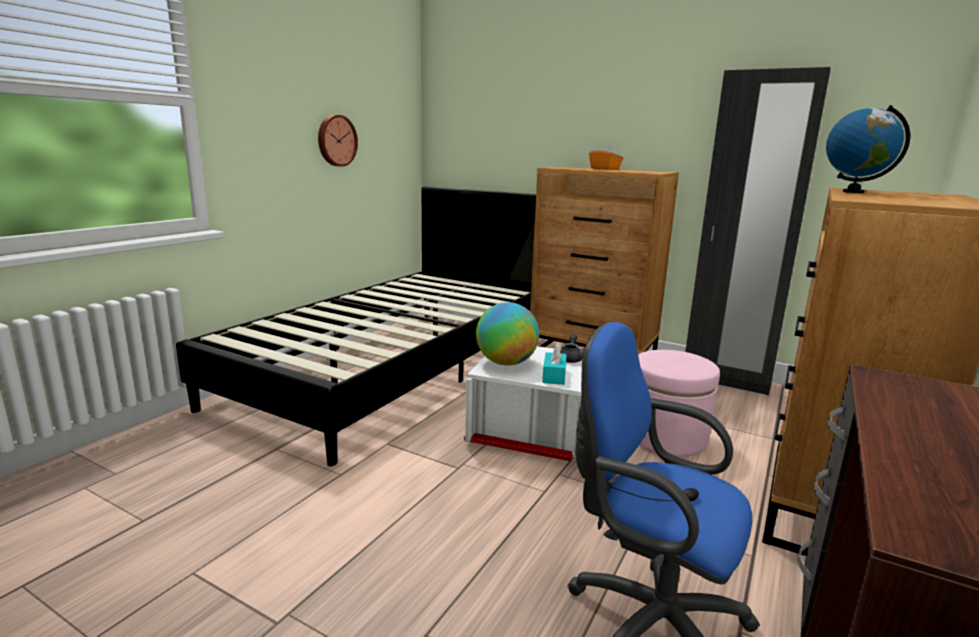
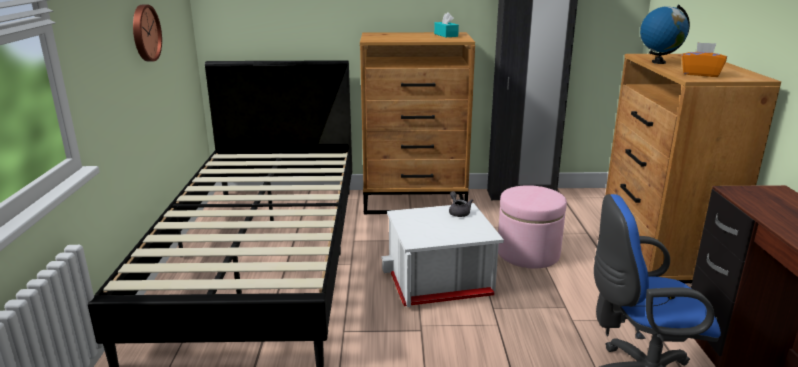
camera: 30 degrees left, 5 degrees up
(506, 363) = (420, 230): globe -> none
(554, 376) = (467, 232): turquoise tissue box -> turquoise tissue box (446, 35)
(605, 169) = (410, 35): orange tissue box -> orange tissue box (700, 74)

